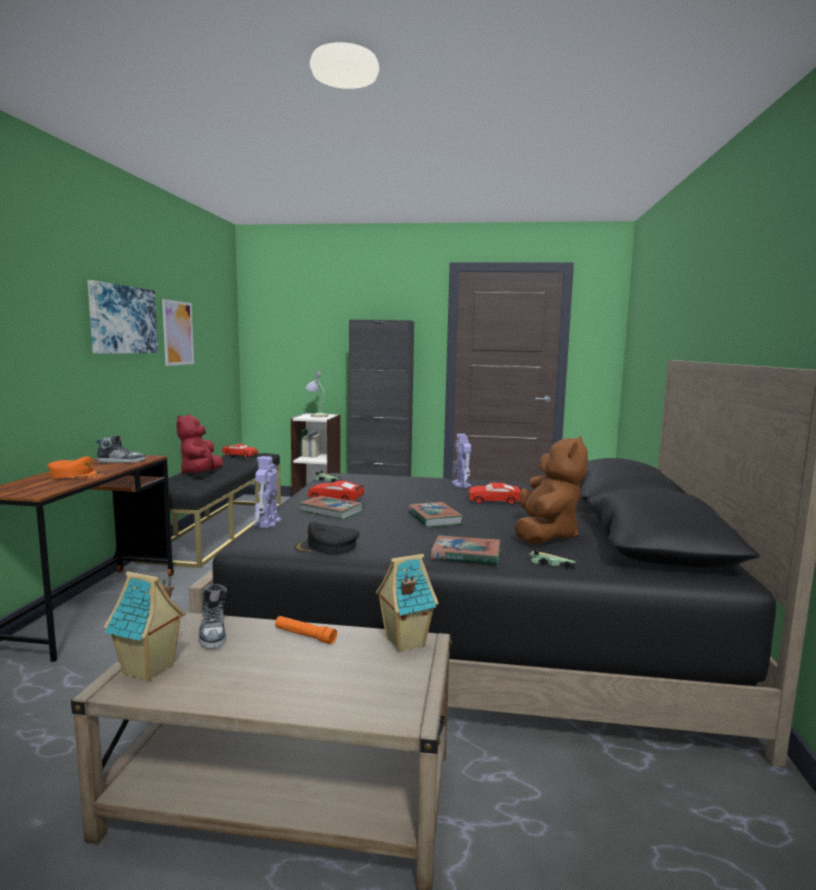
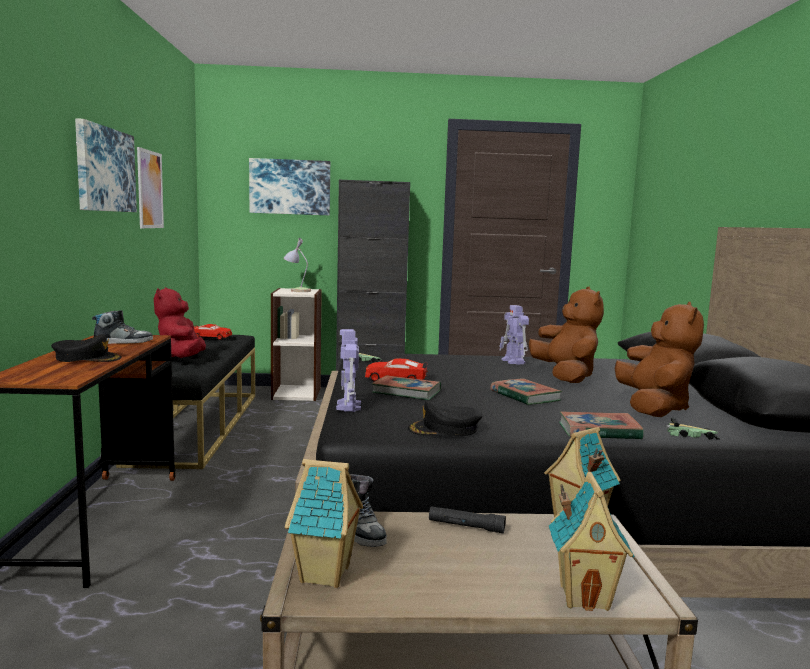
camera: 10 degrees left, 0 degrees up
(76, 475) = (87, 358): orange cap -> black cap
(305, 636) = (466, 526): orange flashlight -> black flashlight
(313, 326) = (290, 187): none -> picture
(350, 708) = (585, 596): none -> toy house
(494, 500) = (565, 376): red toy car -> brown plush toy

